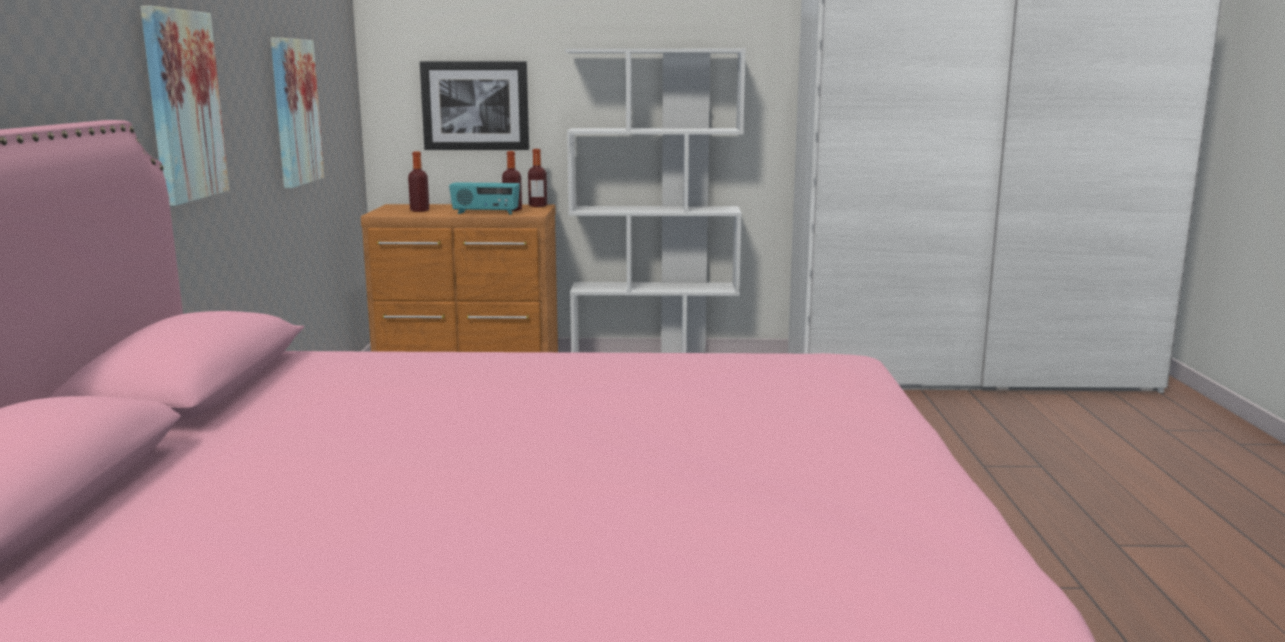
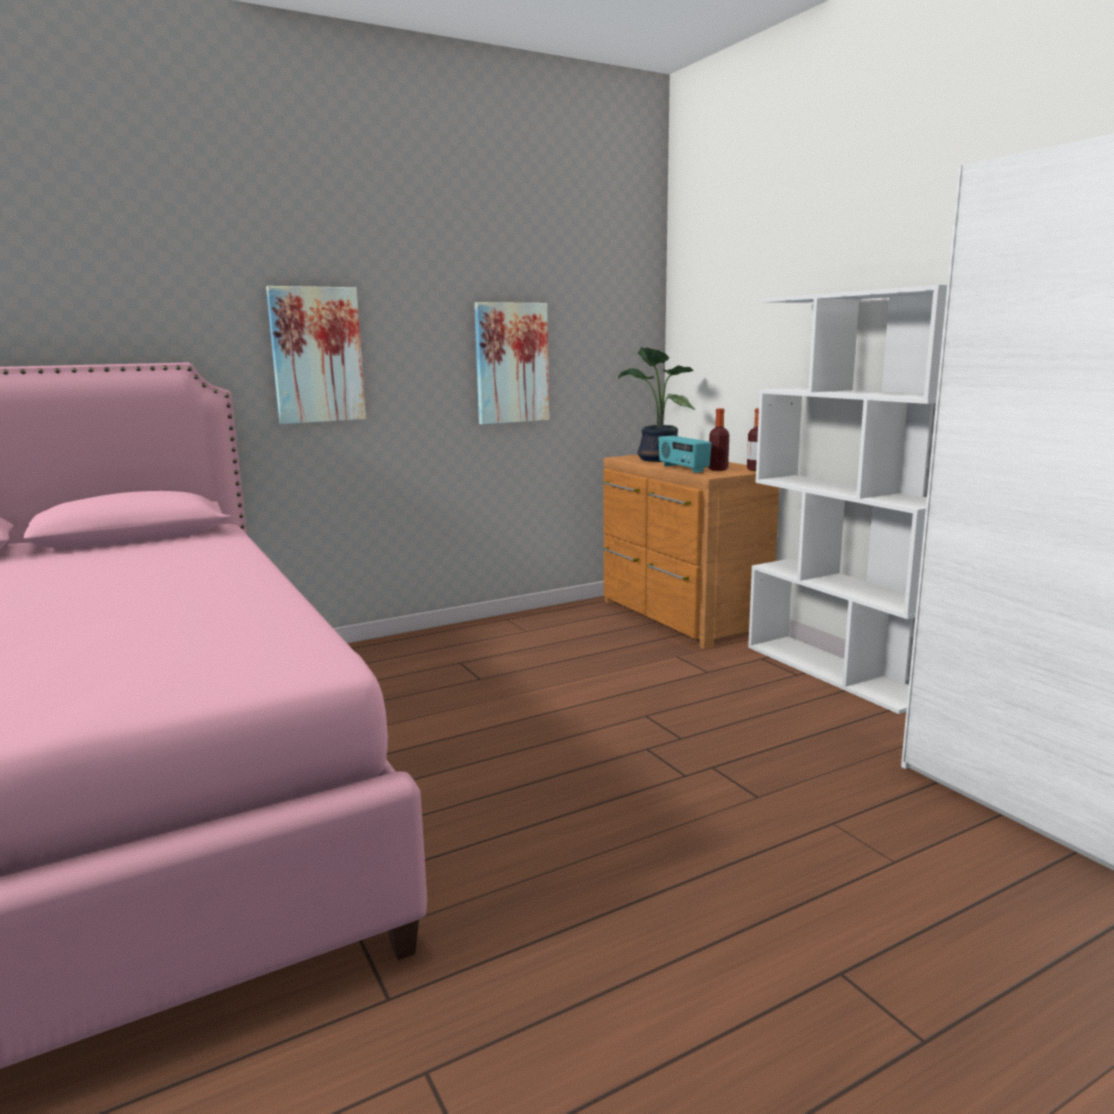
camera: 60 degrees right, 0 degrees up
(419, 210) = (656, 459): bottle -> potted plant
(475, 105) = (733, 361): picture -> none

